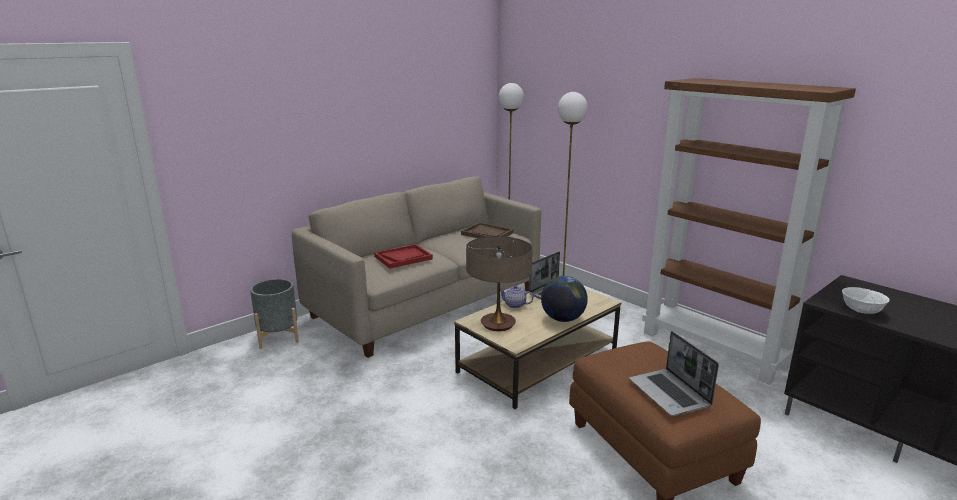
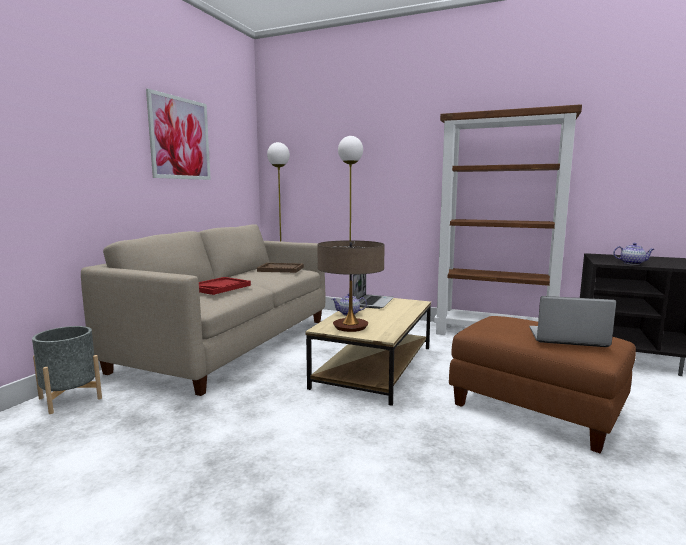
camera: 25 degrees left, 10 degrees down
(395, 94) = (180, 138): none -> picture
(563, 319) = (401, 316): globe -> none
(670, 394) = (566, 338): laptop -> laptop turned 150 degrees clockwise
(861, 311) = (632, 263): white bowl -> teapot

